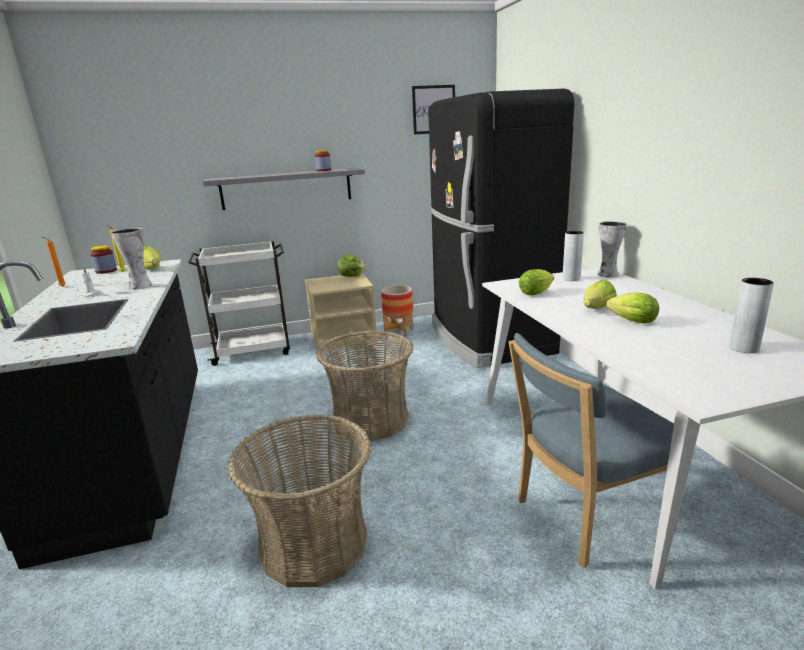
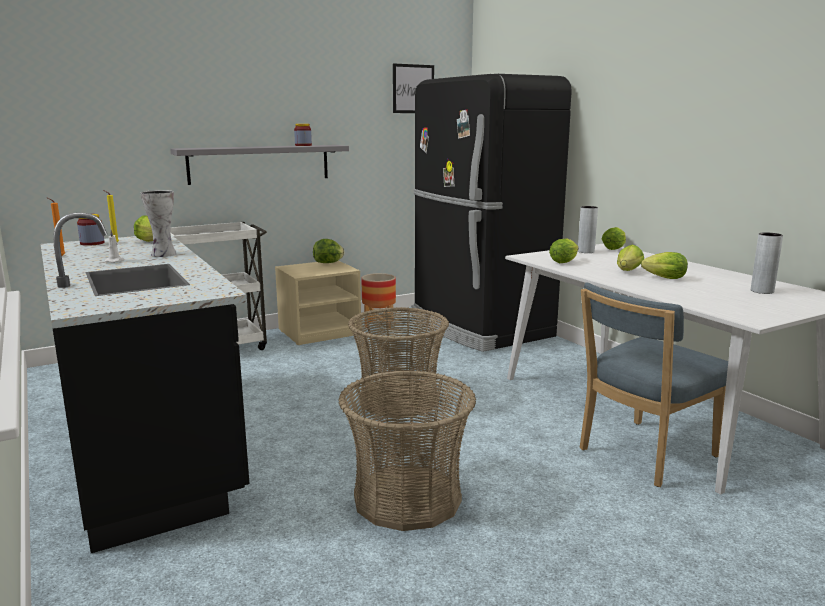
camera: 15 degrees left, 5 degrees down
(606, 274) = (614, 248): vase -> lettuce

